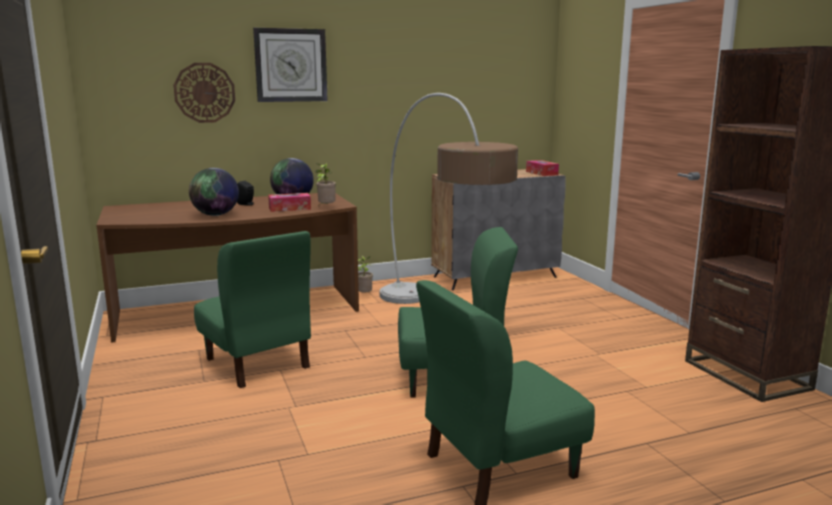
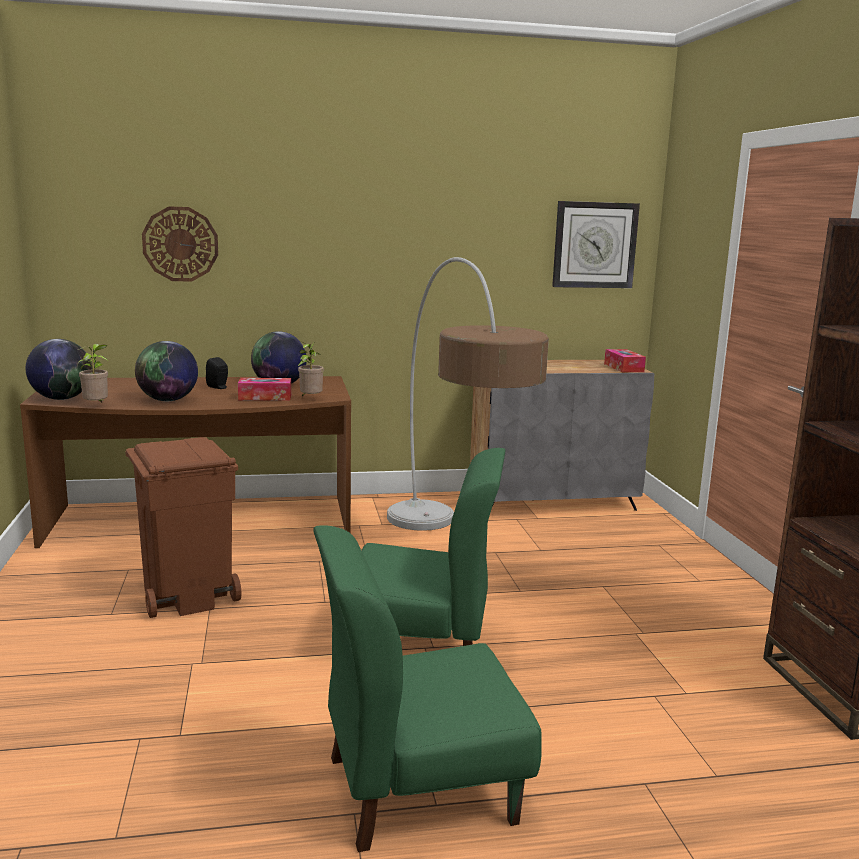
camera: 10 degrees right, 0 degrees up
(127, 219) = (61, 399): none -> globe
(257, 363) = (187, 596): green chair -> brown trash can
(291, 65) = (291, 212): wall clock -> wall clock (594, 245)
(364, 295) = (369, 513): potted plant -> potted plant (97, 406)

